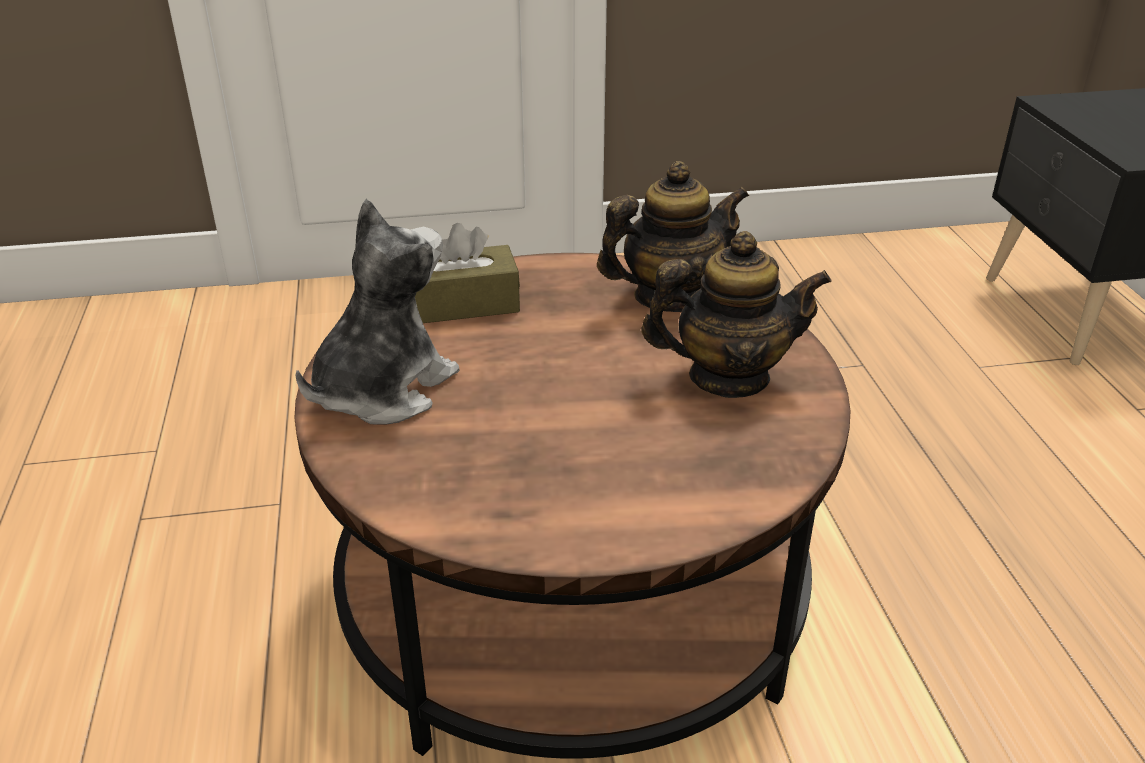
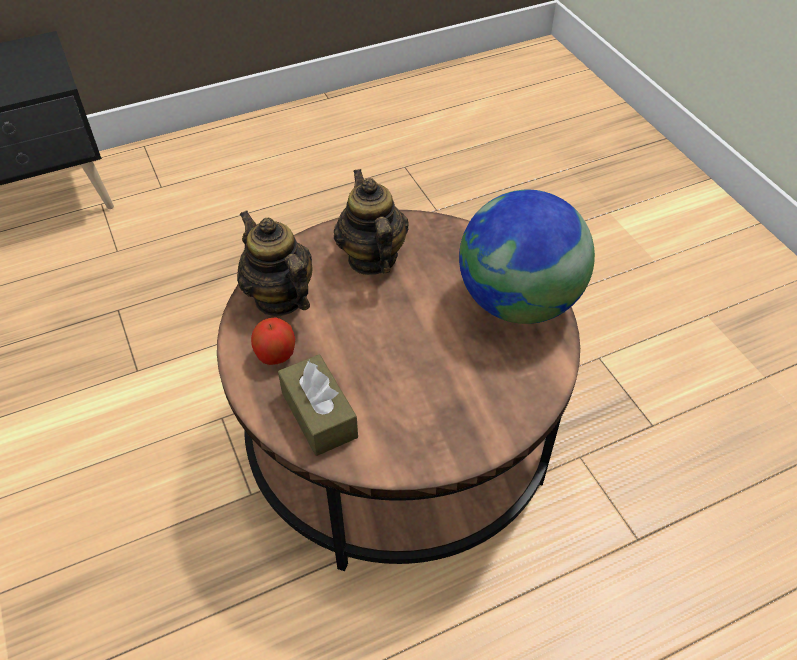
camera: 105 degrees left, 15 degrees up
(382, 390) = (447, 427): plush toy -> none
(570, 286) = (275, 355): none -> apple
(577, 509) = (518, 302): none -> globe

